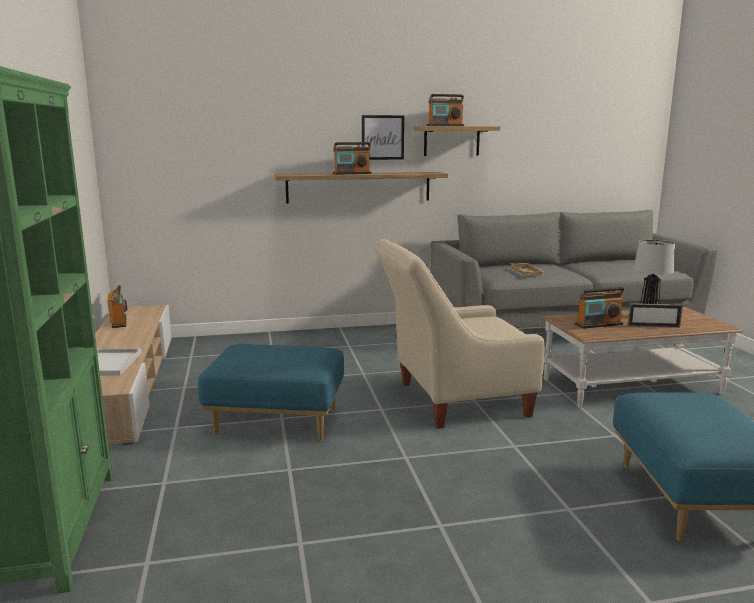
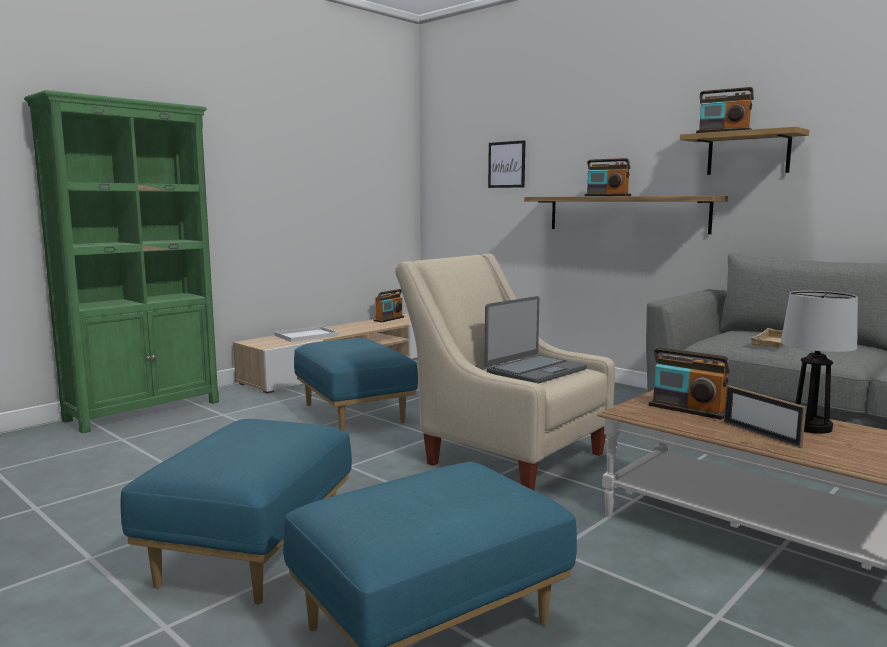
camera: 55 degrees right, 5 degrees down
(382, 137) = (656, 153): picture -> picture (506, 164)
(477, 327) = (535, 371): none -> laptop
(540, 538) = (251, 550): none -> blue ottoman

